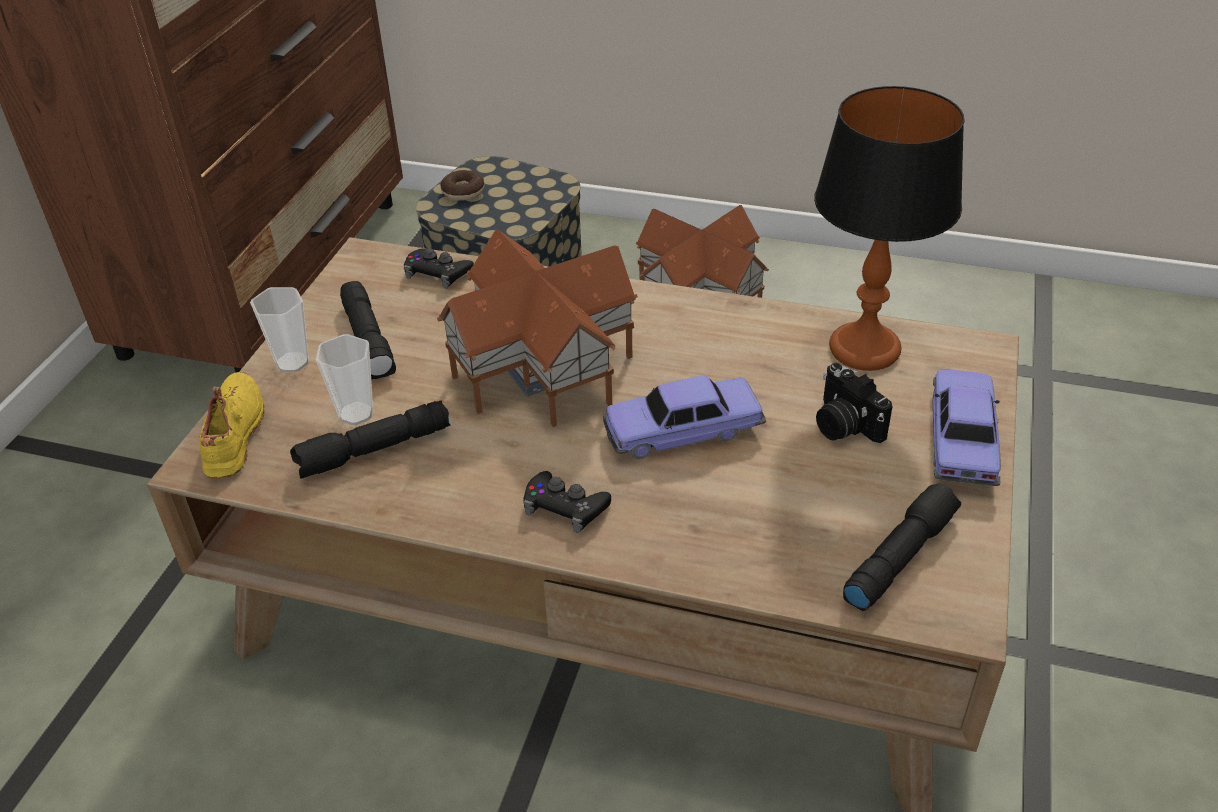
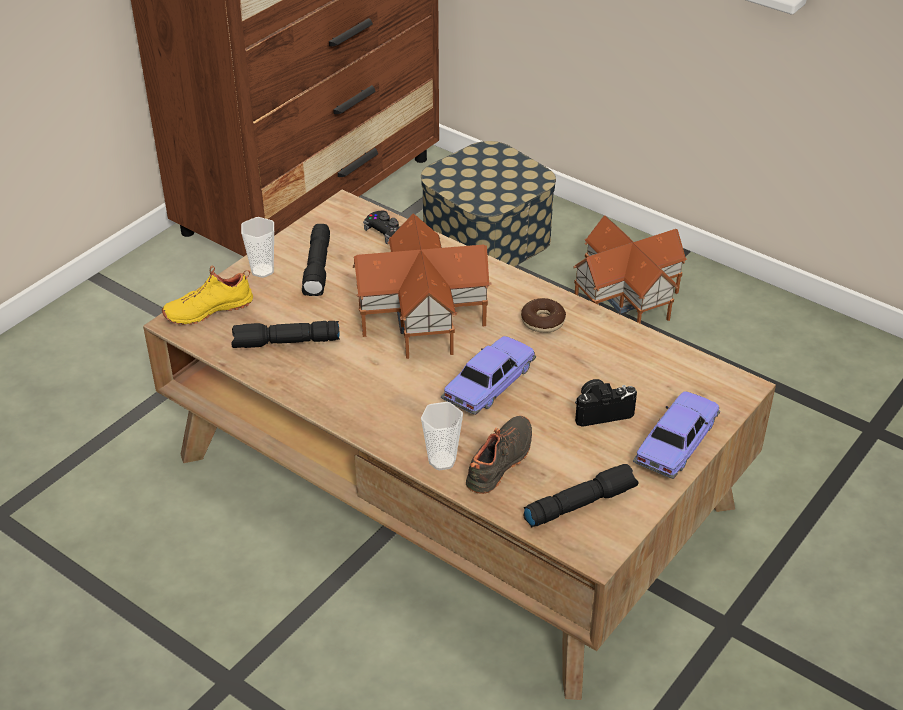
camera: 20 degrees right, 0 degrees up
(237, 434) = (208, 309): yellow shoe -> yellow shoe turned 135 degrees counterclockwise
(356, 414) = (286, 316): cup -> cup (442, 461)
(463, 192) = (462, 167): donut -> donut (543, 321)
(565, 507) = (385, 412): black game controller -> none
(682, 431) = (489, 385): toy car -> toy car turned 120 degrees clockwise
(762, 531) = (501, 462): none -> black shoe
(843, 425) = (601, 411): camera -> camera turned 90 degrees clockwise
(865, 349) = (653, 364): table lamp -> none

